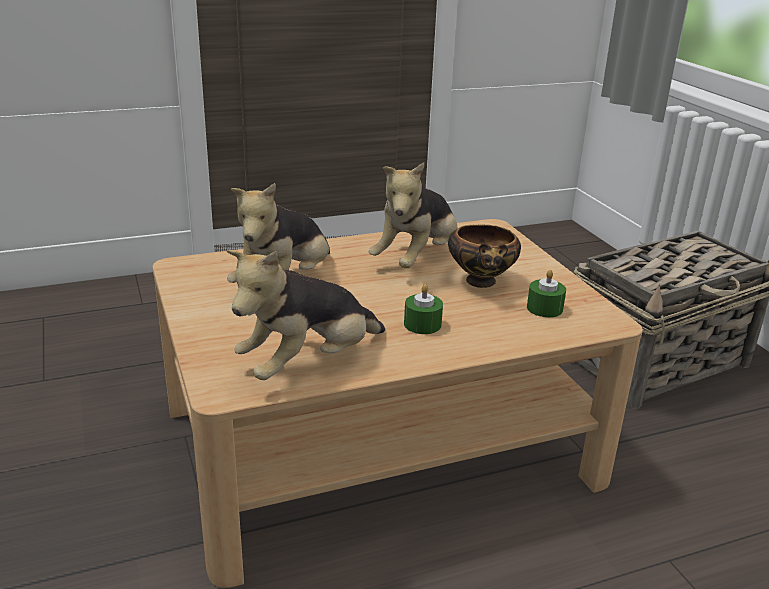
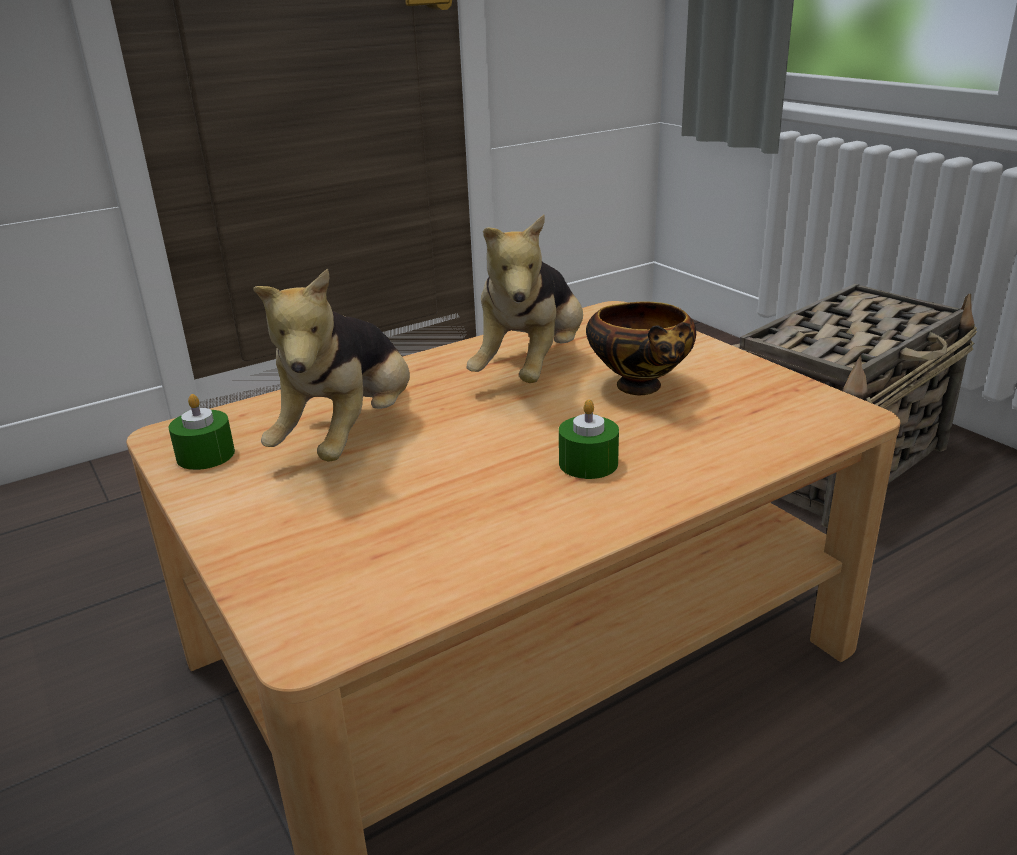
camera: 10 degrees left, 0 degrees up
(308, 364) = (438, 560): plush toy -> none
(544, 308) = (749, 410): green candle -> green candle (205, 455)

